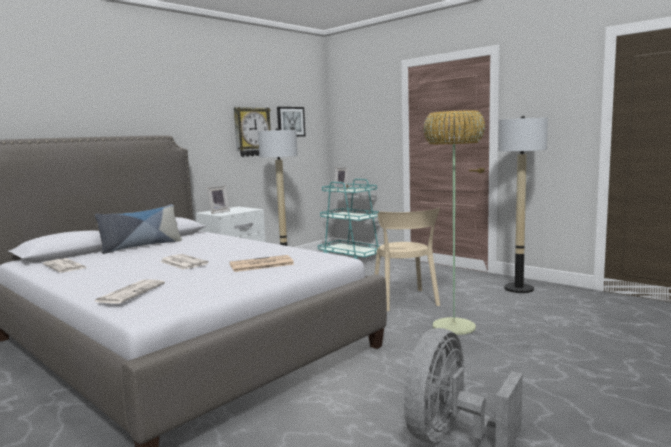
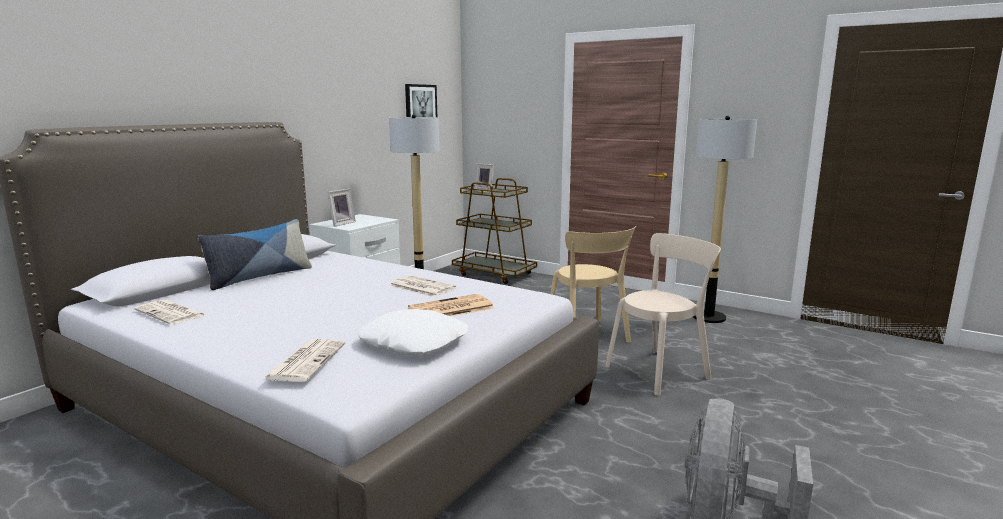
camera: 10 degrees left, 5 degrees up
(182, 262) = (341, 306): newspaper -> newspaper (421, 287)
(217, 284) = (414, 342): none -> white pillow
(252, 132) = (376, 116): wall clock -> none
(352, 257) = (494, 274): turquoise cart -> brown cart
(454, 326) = (660, 371): floor lamp -> beige chair

